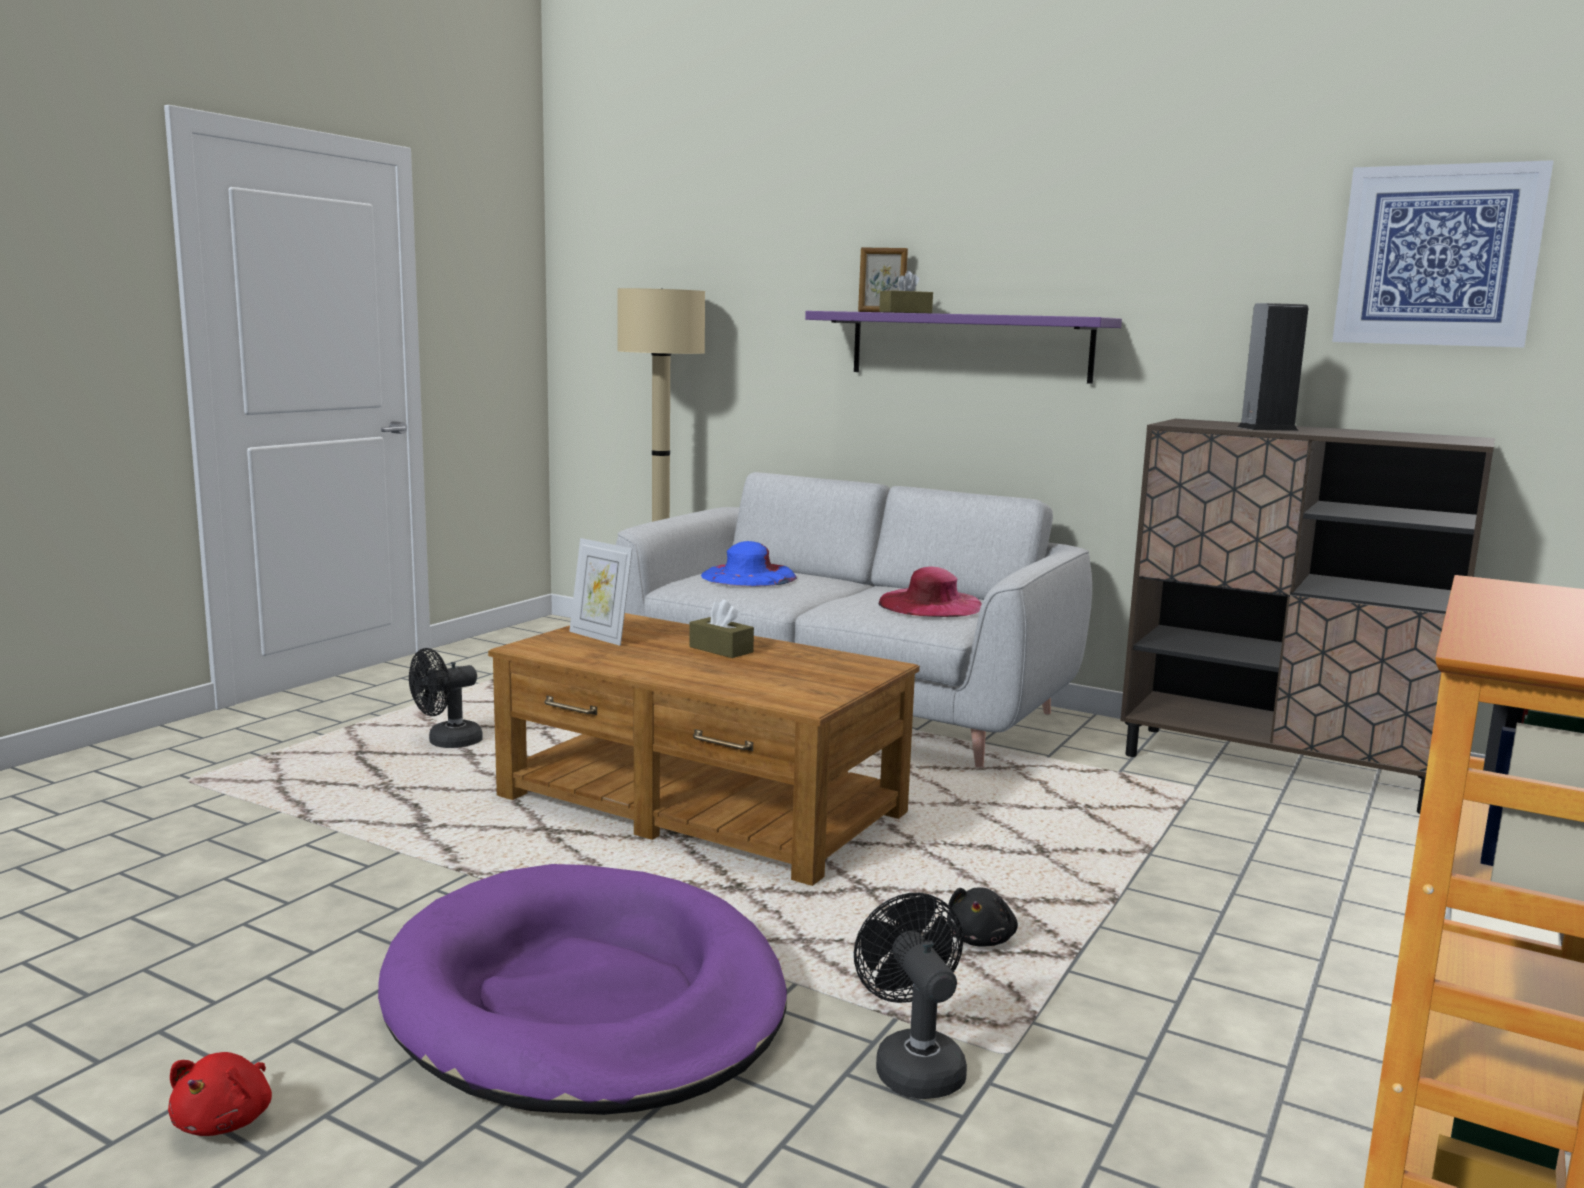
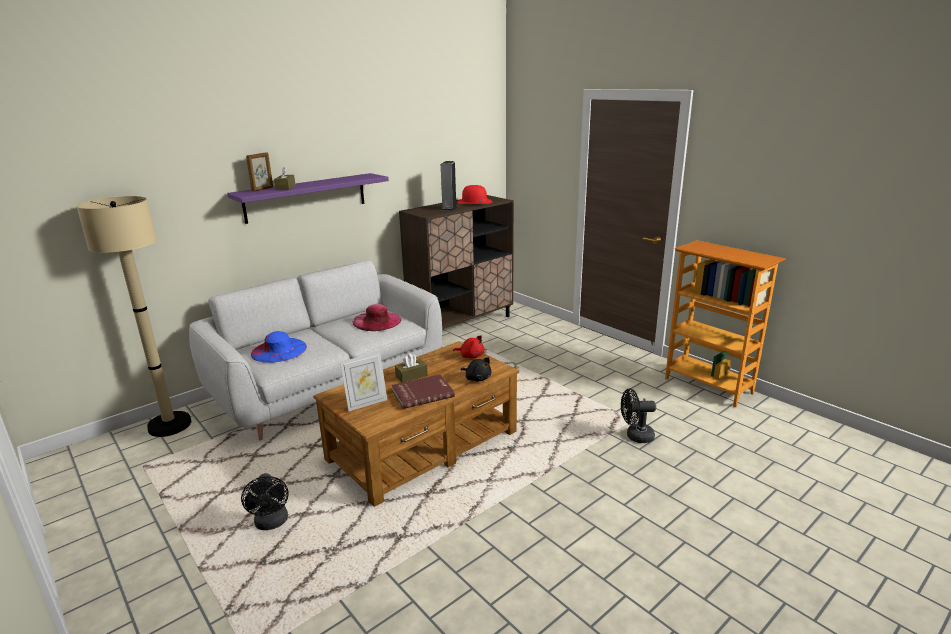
camera: 70 degrees left, 10 degrees up
(226, 1120) = (659, 595): red plush toy -> red plush toy (471, 356)
(585, 1000) = (587, 496): purple dog bed -> none
(657, 662) = (422, 393): none -> red book
(981, 939) = (565, 407): black plush toy -> black plush toy (477, 378)
(1383, 434) = (474, 201): none -> red hat
(1437, 256) = (462, 136): picture -> none

